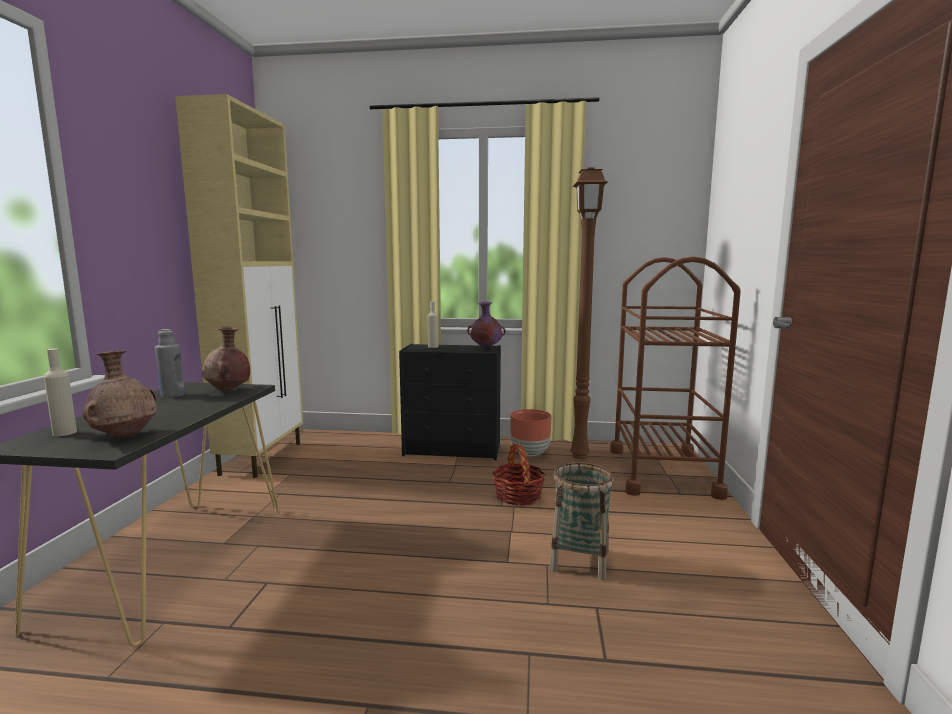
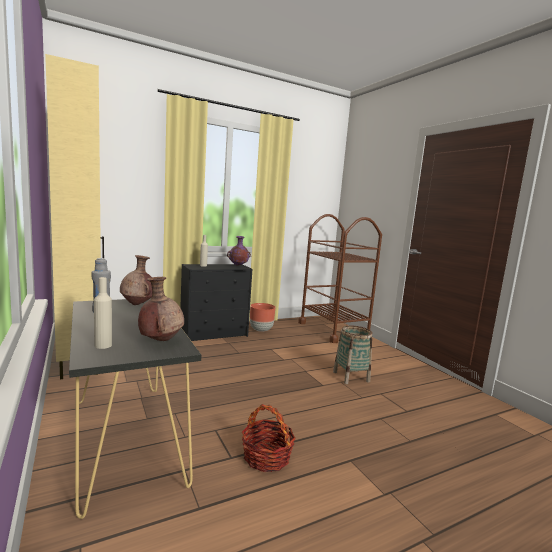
camera: 35 degrees left, 0 degrees up
(518, 496) = (285, 353): basket -> basket (266, 457)
(580, 455) = (287, 327): brown floor lamp -> none

